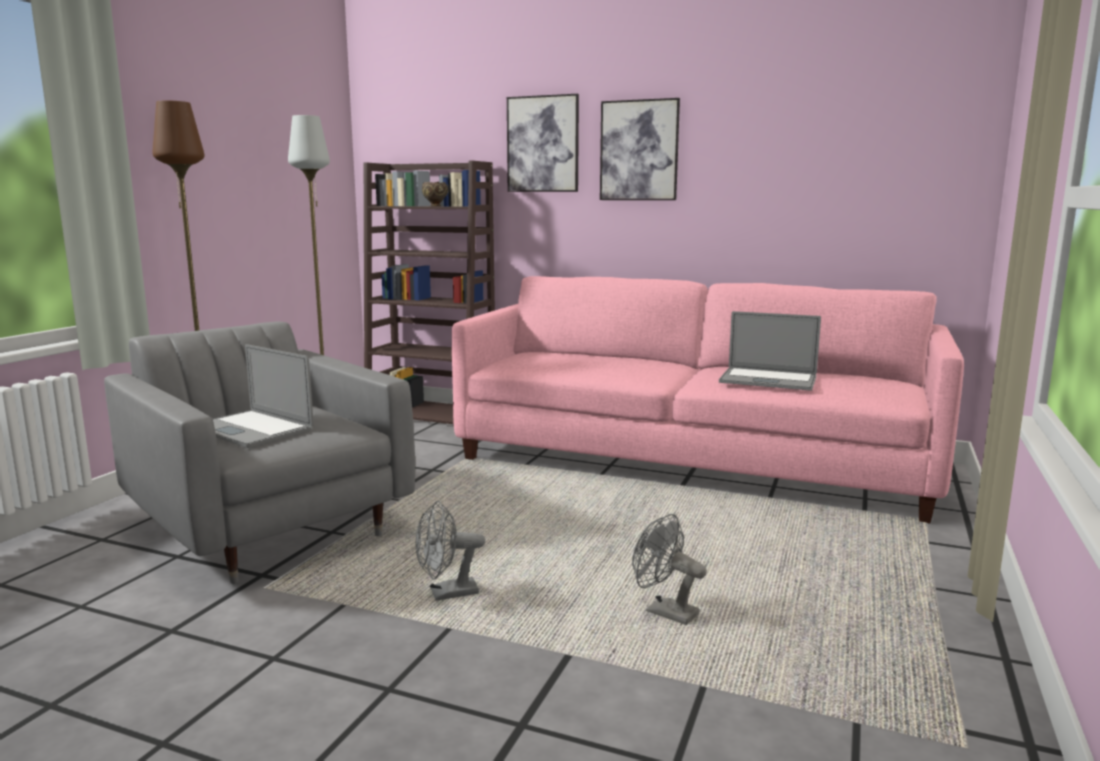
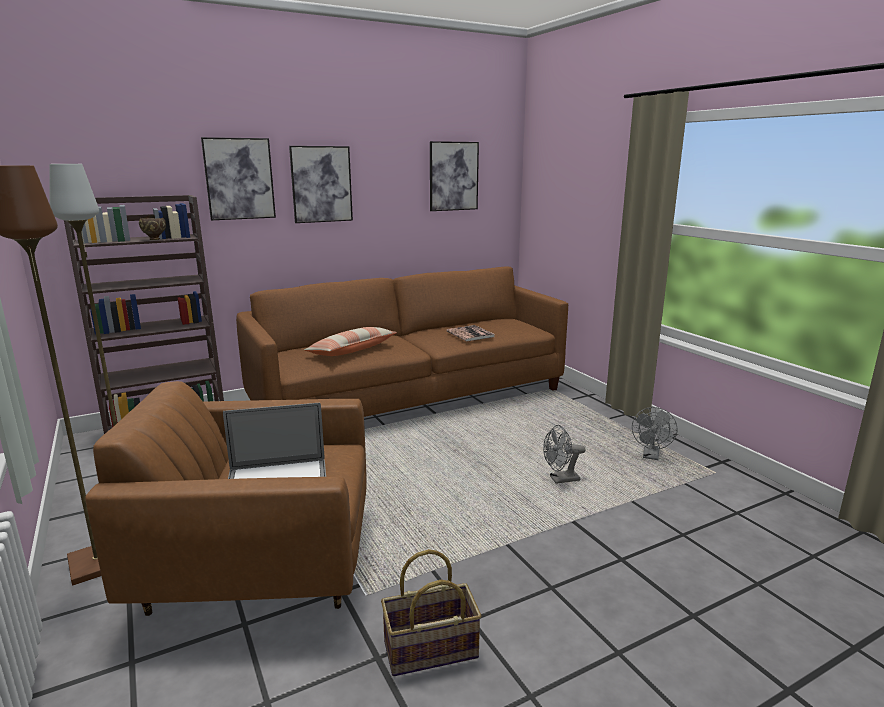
camera: 50 degrees left, 5 degrees up
(201, 654) = (430, 651): none -> basket
(268, 527) = (260, 564): grey armchair -> brown armchair
(447, 594) = (466, 530): grey fan -> grey fan (651, 456)
(584, 363) = (352, 351): none -> pillow
(691, 461) = (410, 397): pink sofa -> brown sofa
(768, 380) = (470, 334): laptop -> book
(853, 137) = (453, 176): none -> picture

